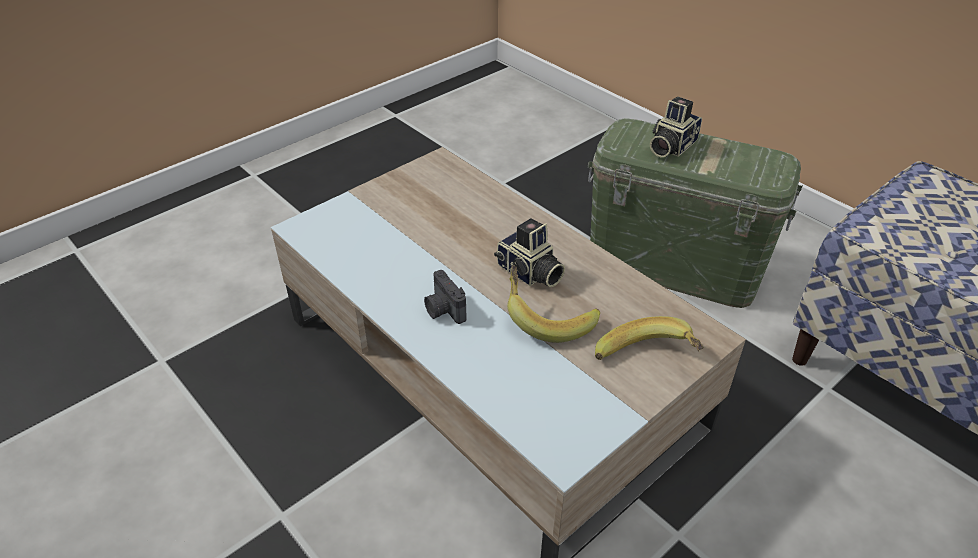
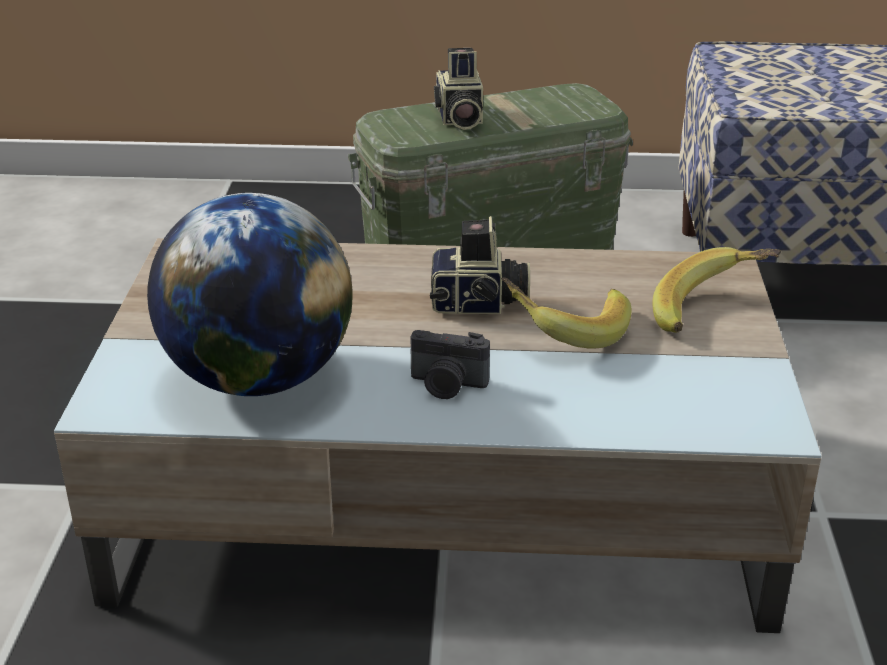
camera: 45 degrees left, 10 degrees down
(373, 252) = (258, 379): none -> globe

